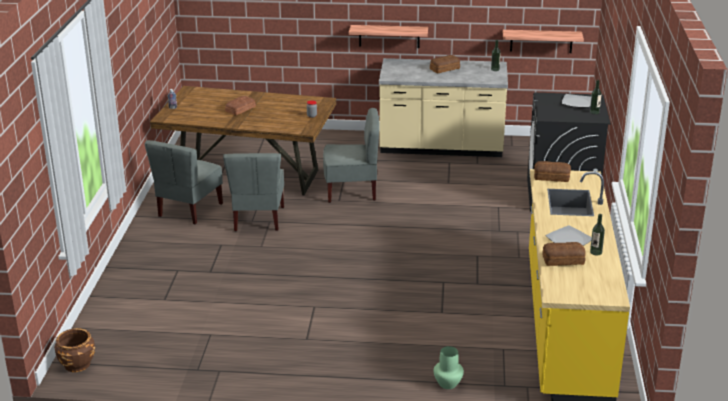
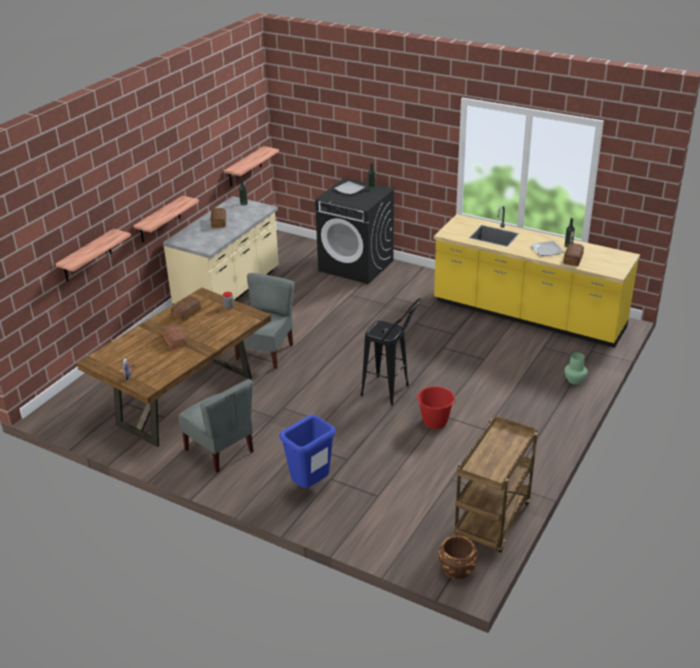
camera: 65 degrees left, 5 degrees up
(154, 372) = (493, 522): none -> brown cart
(162, 263) = (310, 486): none -> blue trash can
(258, 219) = (273, 413): grey chair -> none
(285, 25) = (87, 256): none -> shelf
(299, 306) = (435, 422): none -> red bucket
(334, 270) = (391, 393): none -> black stool
(552, 177) = (453, 231): bread -> bread (187, 313)

